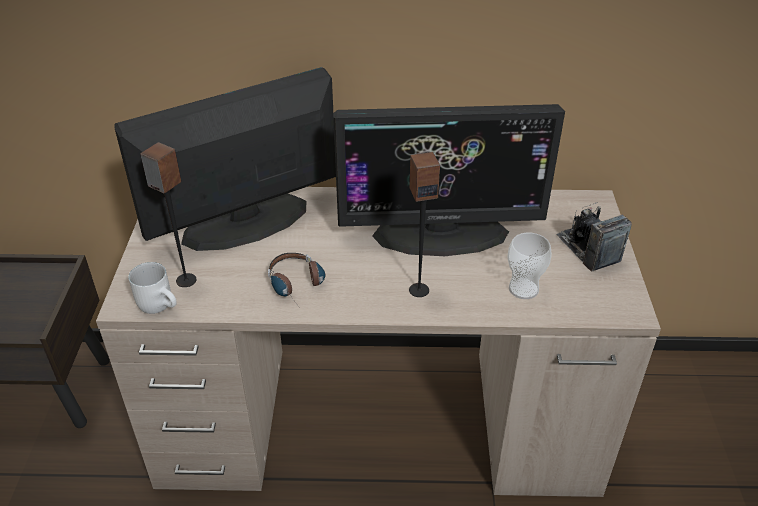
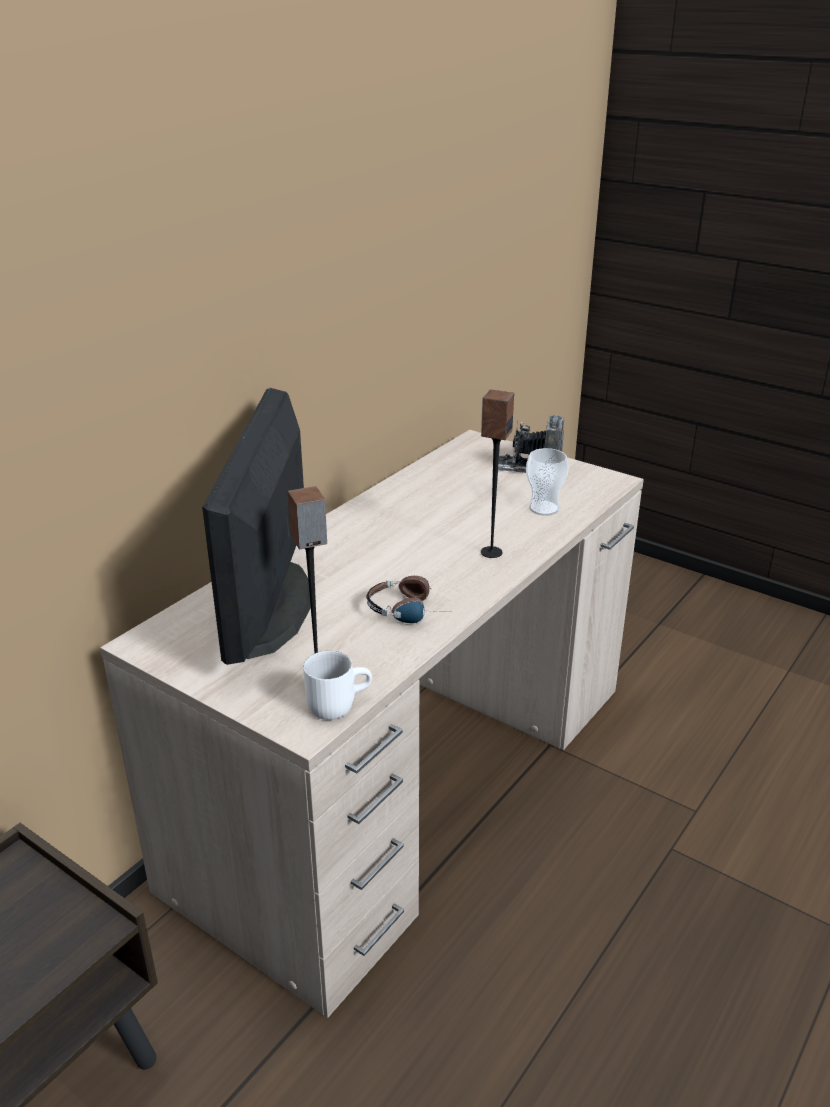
camera: 55 degrees left, 10 degrees down
(441, 233) = (428, 514): monitor -> none

